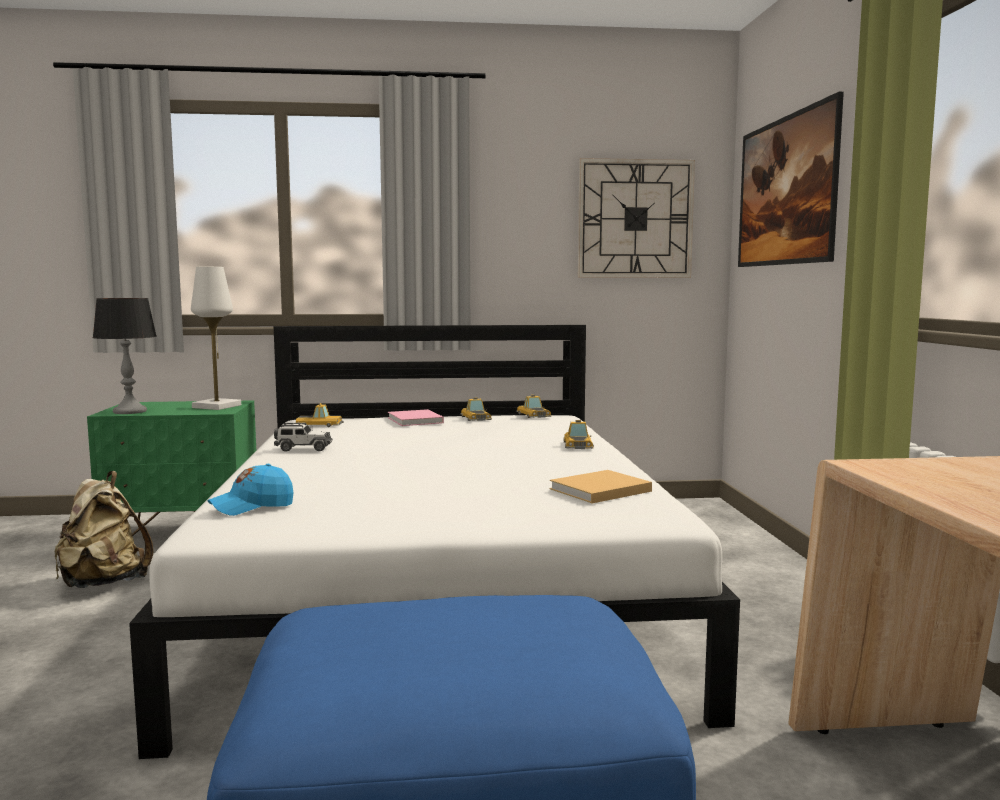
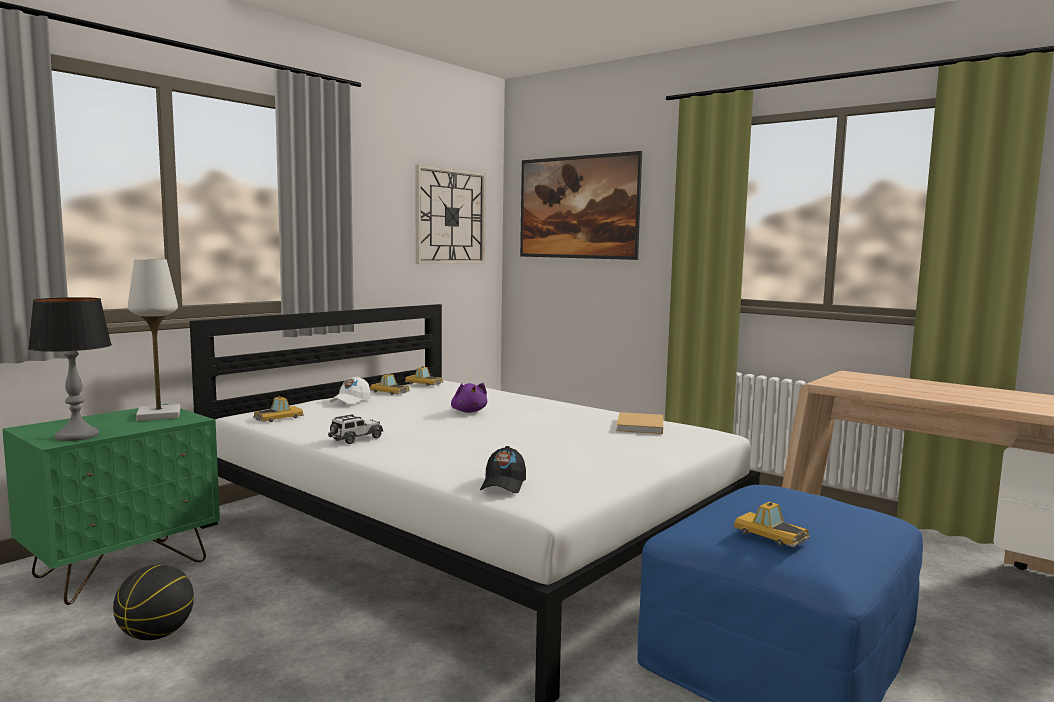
camera: 45 degrees left, 0 degrees up
(103, 583) = (156, 635): beige backpack -> basketball
(252, 507) = (503, 485): blue cap -> black cap
(415, 420) = (351, 401): pink book -> white cap
(473, 444) = (469, 411): none -> purple plush toy
(578, 445) = (529, 400): toy car -> toy car (769, 534)

